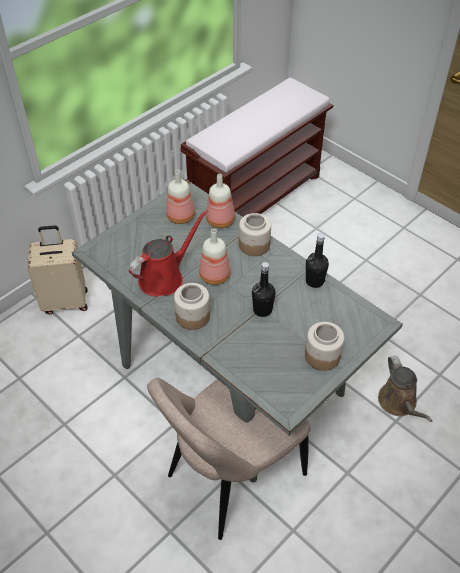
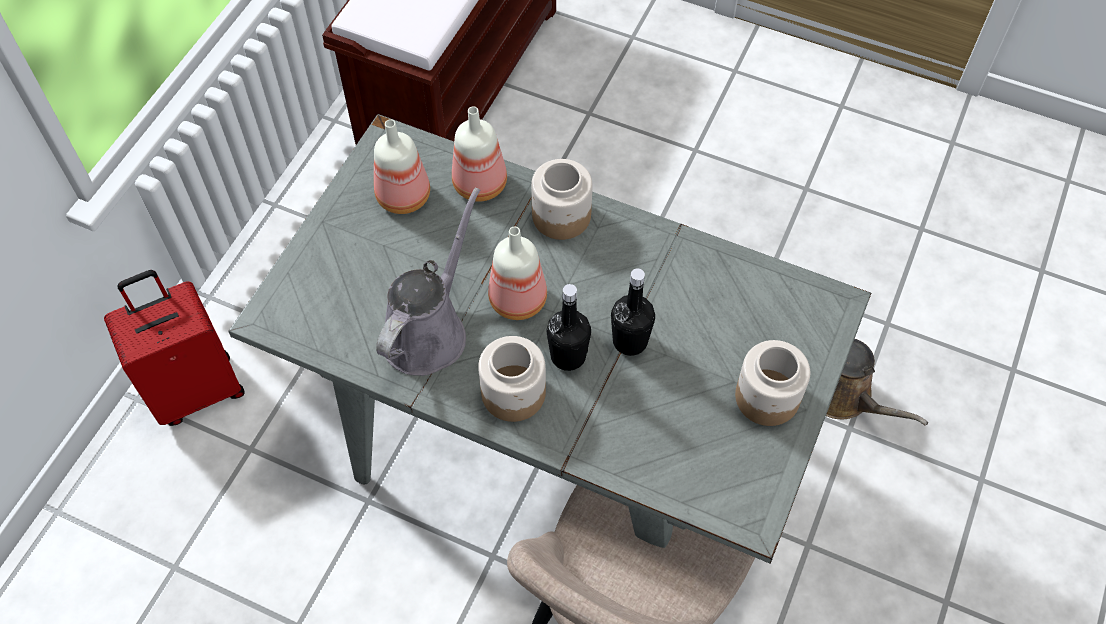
camera: 20 degrees left, 10 degrees up
(65, 301) = (196, 389): beige suitcase -> red suitcase
(164, 277) = (428, 330): red watering can -> grey watering can
(314, 281) = (695, 257): black bottle -> black bottle (568, 356)

